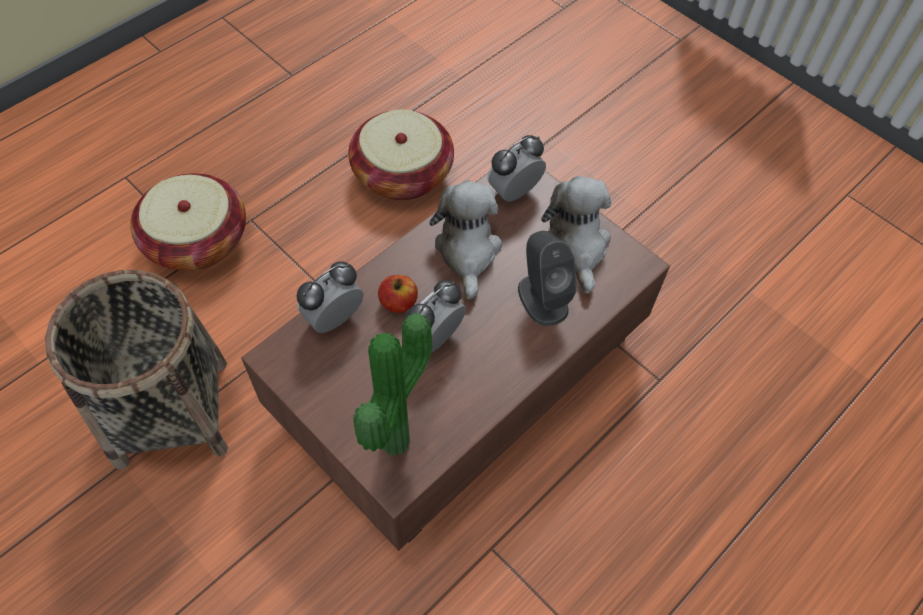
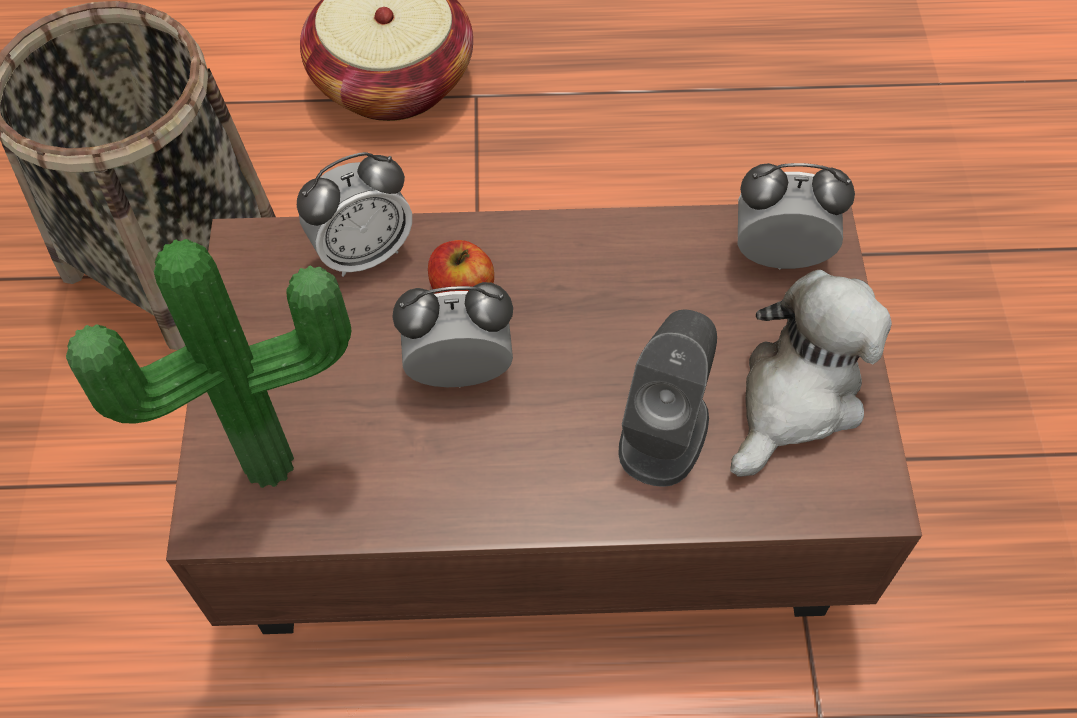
camera: 45 degrees right, 0 degrees up
(334, 318) = (363, 252): alarm clock -> alarm clock turned 150 degrees clockwise
(402, 174) = (723, 161): basket -> none
(467, 251) = (625, 290): plush toy -> none

